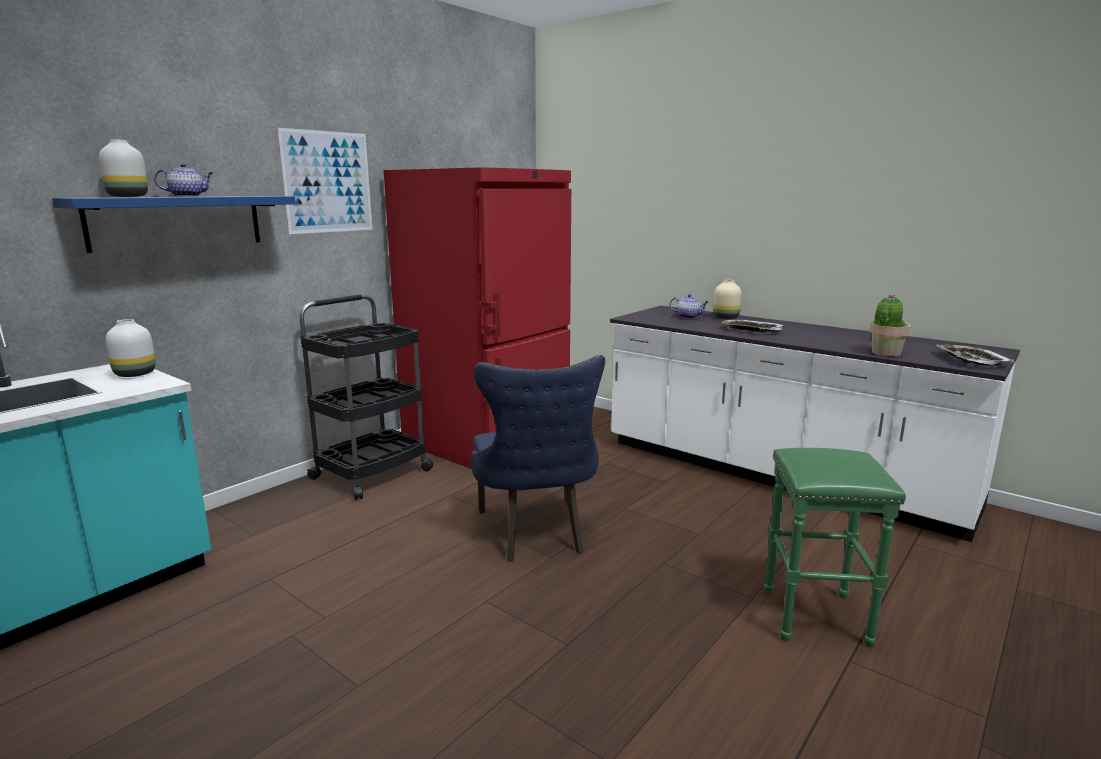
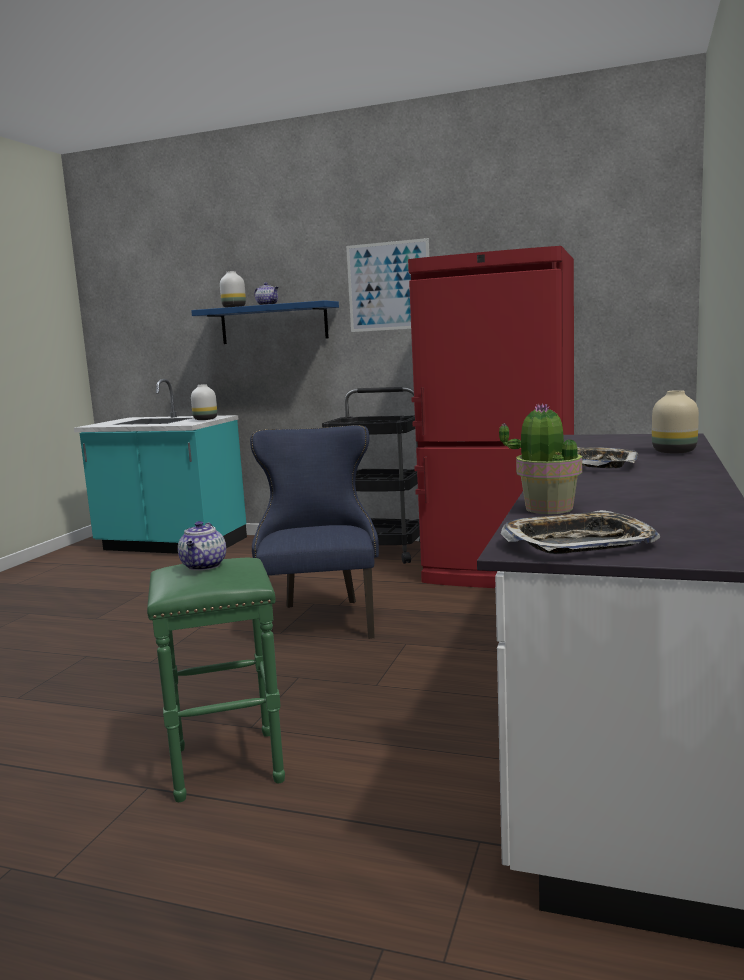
camera: 70 degrees right, 5 degrees down
(535, 532) = (321, 619): blue chair -> blue chair turned 120 degrees clockwise
(688, 317) = (638, 445): teapot -> teapot (204, 566)

